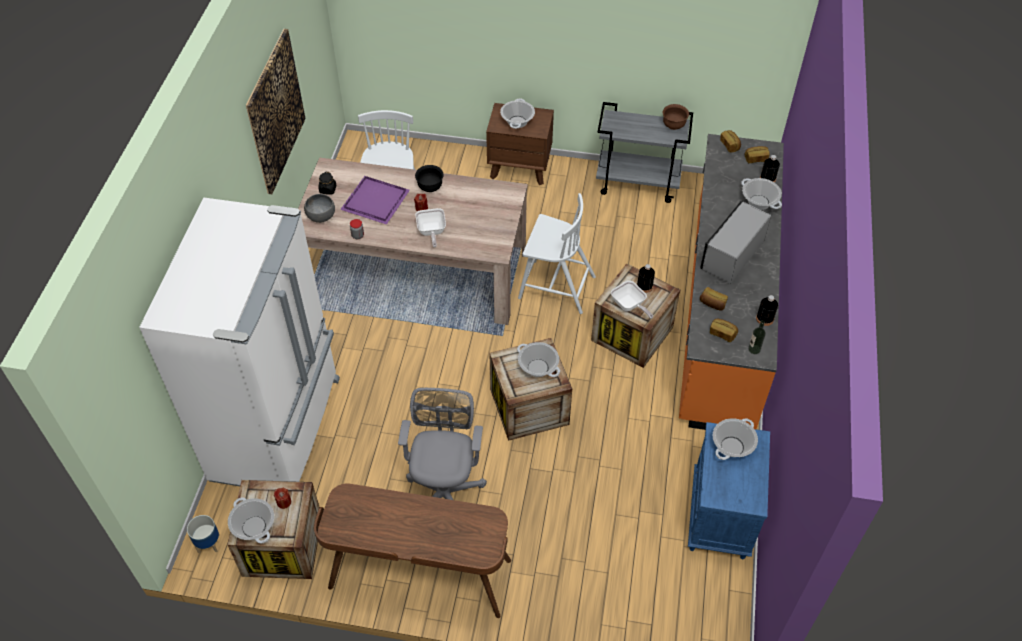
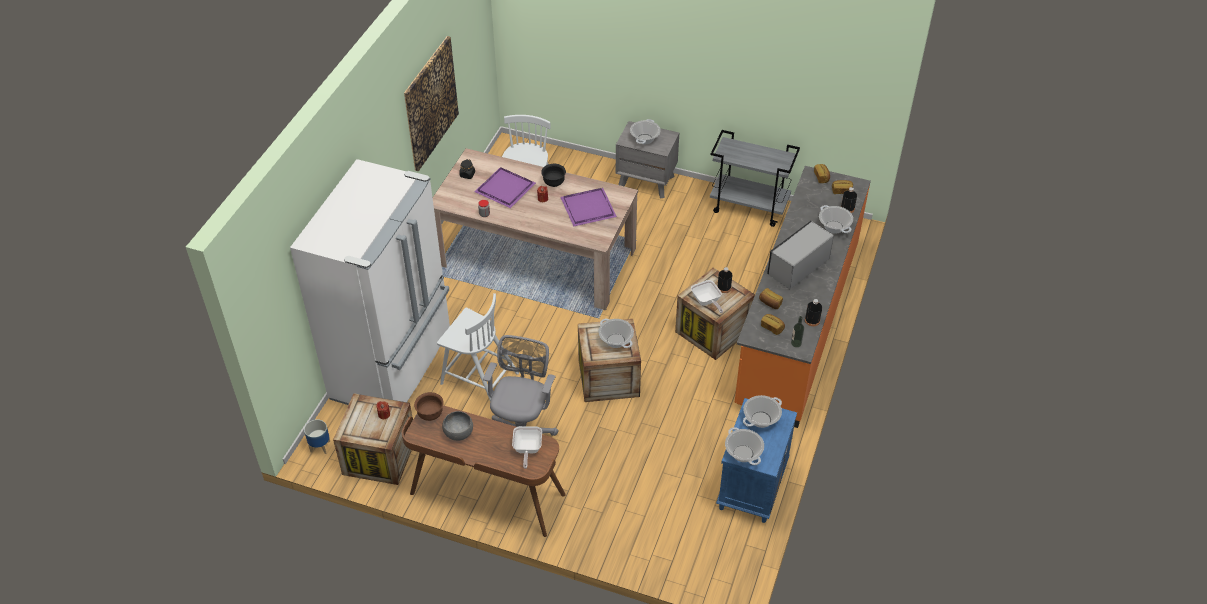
camera: 10 degrees right, 5 degrees down
(254, 527) = (357, 429): cooking pot -> cooking pot (743, 453)
(321, 216) = (457, 195): grey bowl -> grey bowl (458, 433)
(431, 232) = (546, 219): frying pan -> frying pan (527, 450)
(475, 214) = (587, 209): none -> purple tray
(520, 167) = (646, 181): brown nightstand -> grey nightstand
(555, 287) = (654, 284): white chair -> white chair (478, 377)
(673, 125) = (781, 156): brown bowl -> brown bowl (430, 414)

